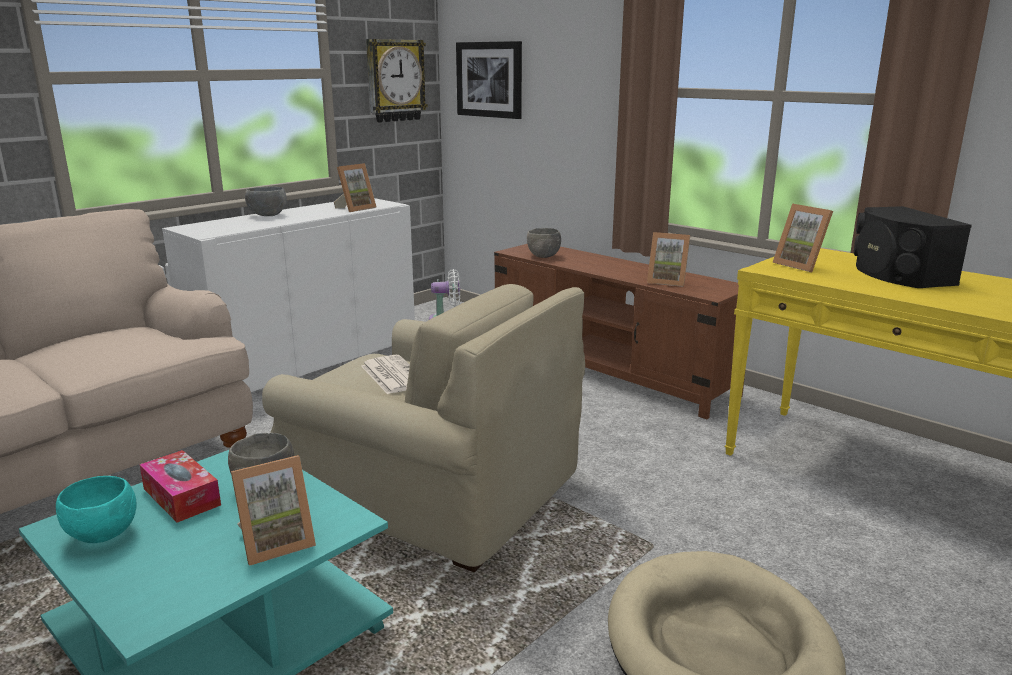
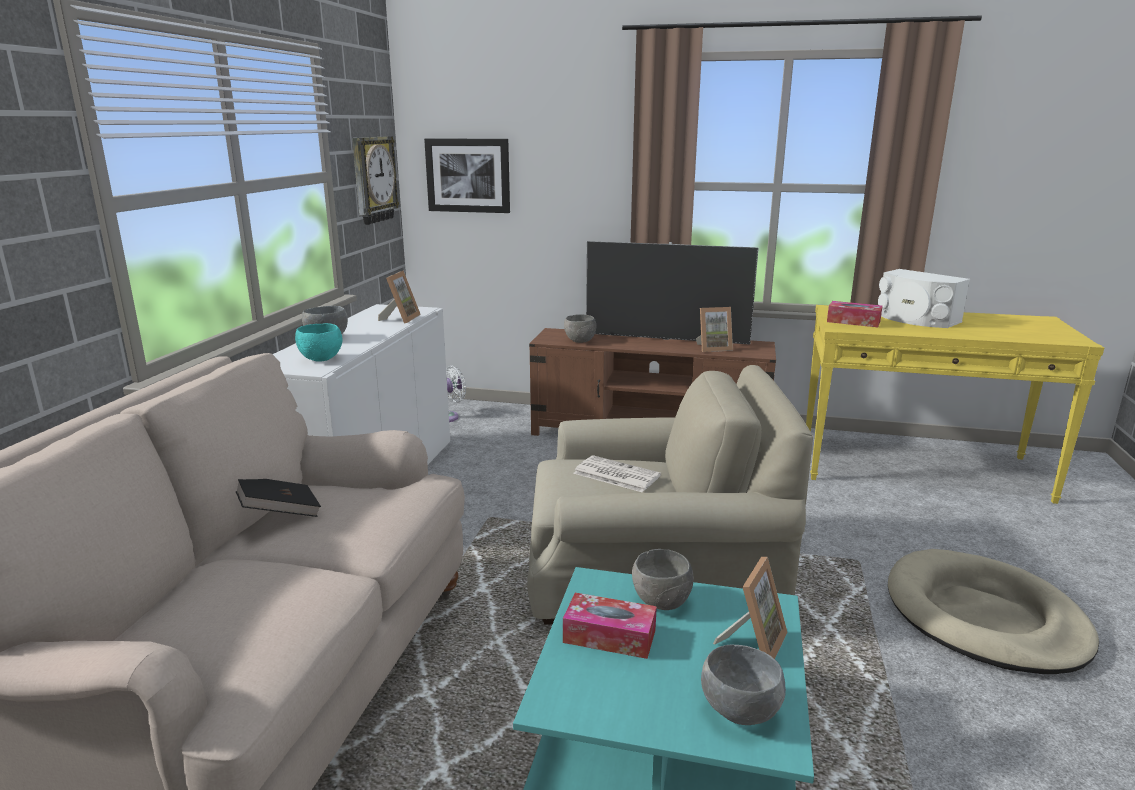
camera: 30 degrees left, 0 degrees up
(72, 335) = (279, 513): none -> black book
(104, 535) = (607, 694): turquoise bowl -> turquoise bowl (322, 359)
(164, 588) = (740, 713): none -> grey bowl
(634, 266) = (666, 339): none -> television
(801, 265) = (853, 321): picture frame -> tissue box
(897, 274) = (916, 319): black speaker -> white speaker

